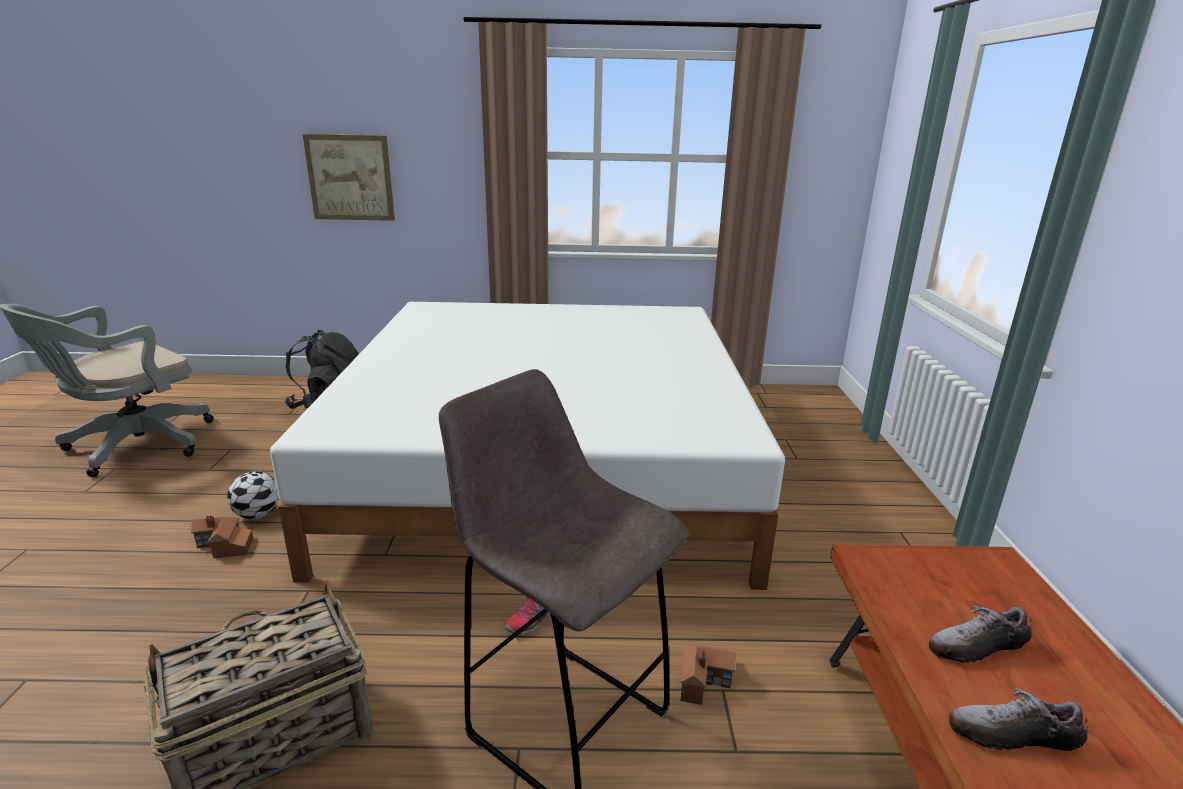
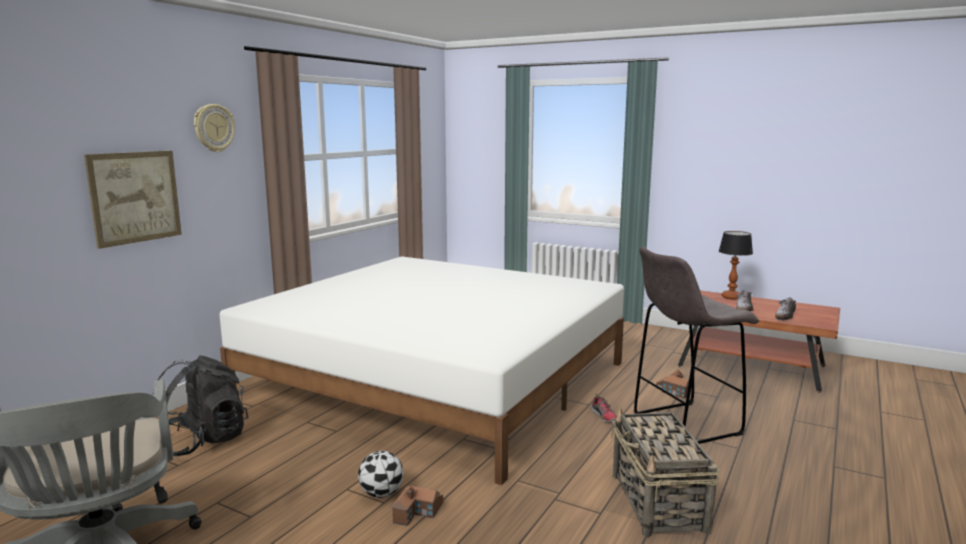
camera: 60 degrees left, 10 degrees down
(437, 114) = (214, 128): none -> wall clock
(1041, 615) = (730, 297): none -> table lamp

